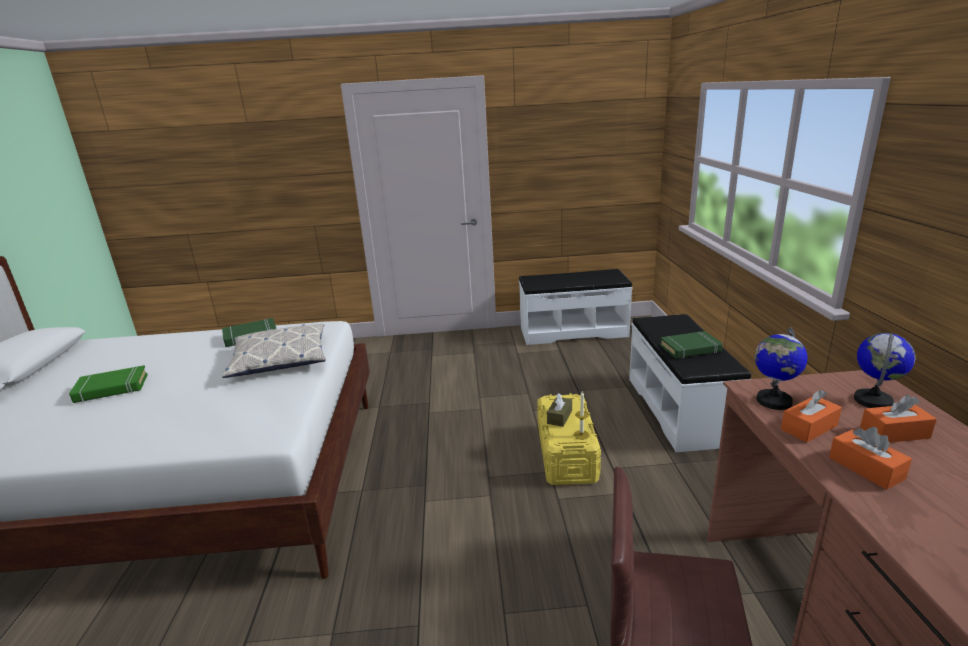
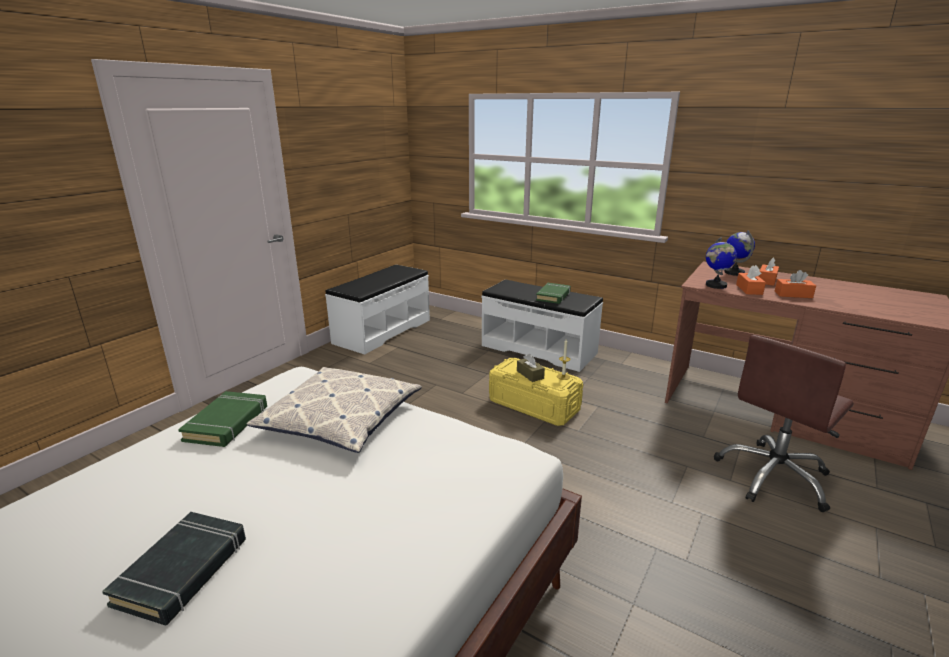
camera: 55 degrees left, 0 degrees up
(111, 389) = (183, 571): green book -> black book

